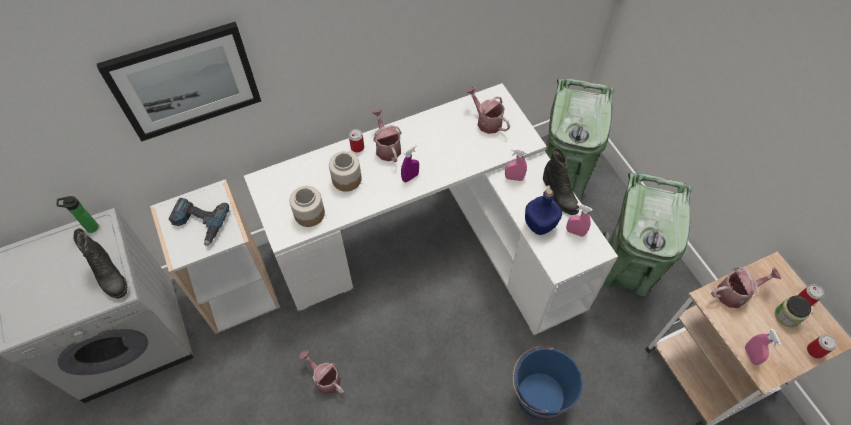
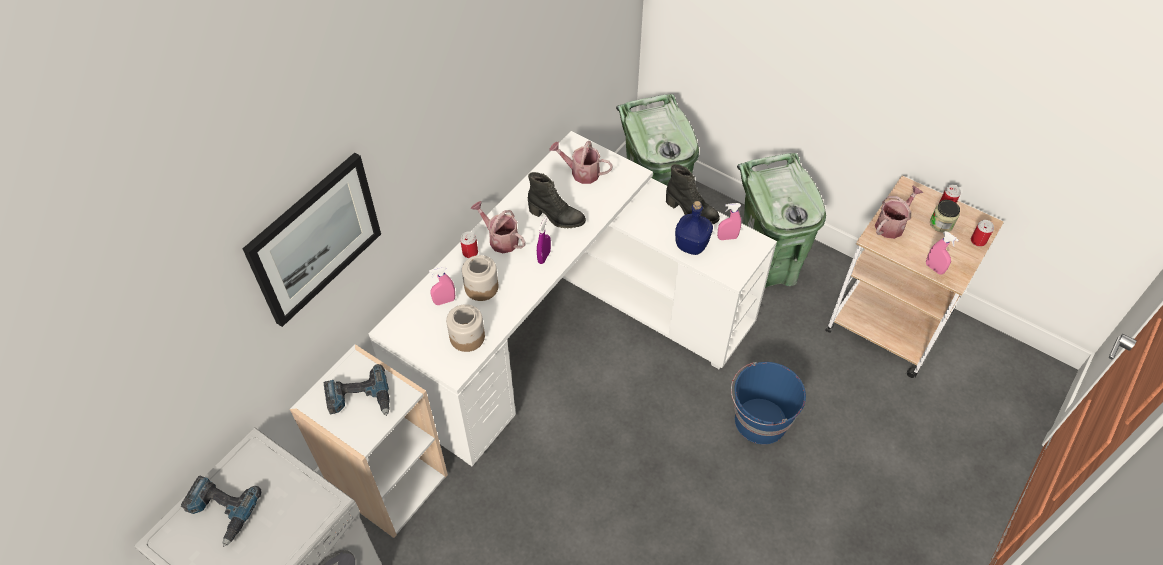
camera: 30 degrees left, 5 degrees down
(50, 258) = (220, 511): none -> power drill
(90, 228) = (243, 459): bottle -> none
(110, 276) = (305, 494): black boot -> black boot (556, 217)
(325, 379) = (544, 518): watering can -> none
(514, 178) = (640, 215): pink spray bottle -> pink spray bottle (444, 301)

